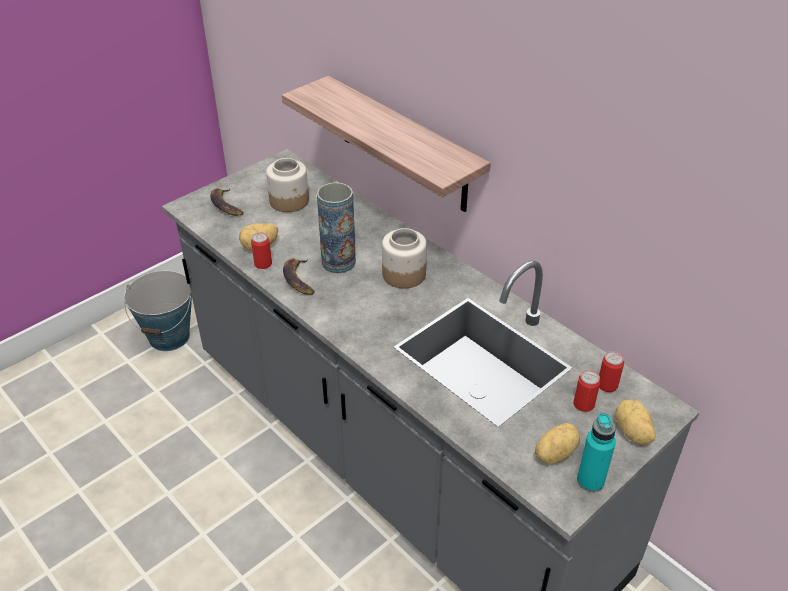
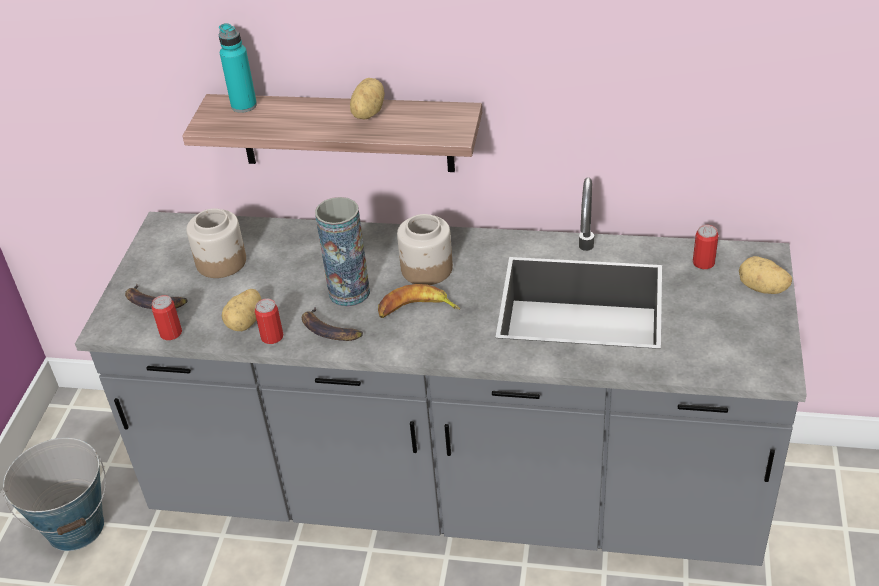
camera: 35 degrees left, 0 degrees up
(365, 298) = (416, 310): none -> banana
(554, 453) = (725, 341): potato -> potato (367, 113)
(583, 404) = (703, 289): can -> can (171, 333)
(590, 481) = (774, 344): turquoise bottle -> turquoise bottle (244, 105)

